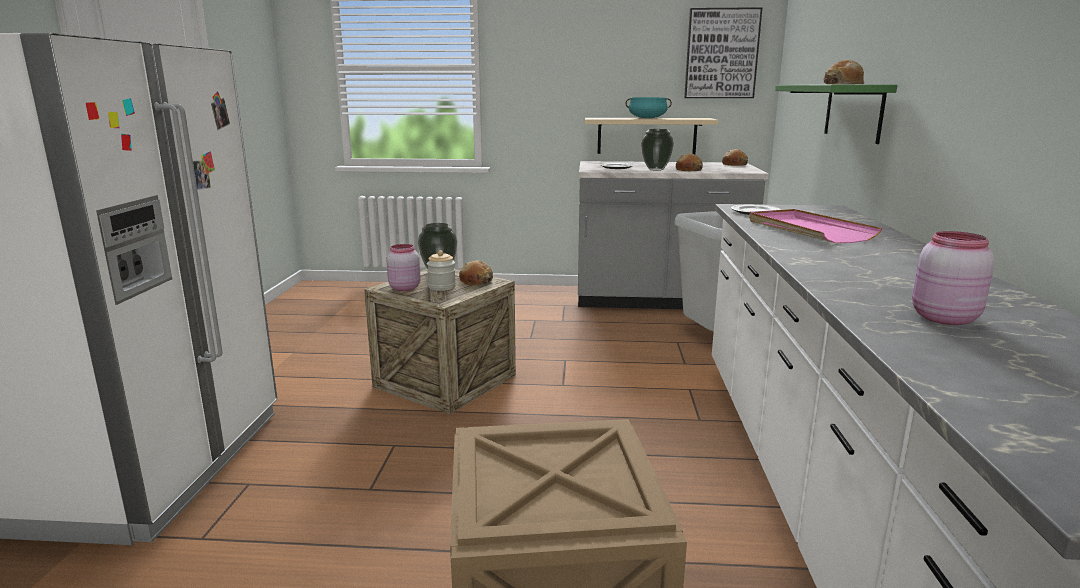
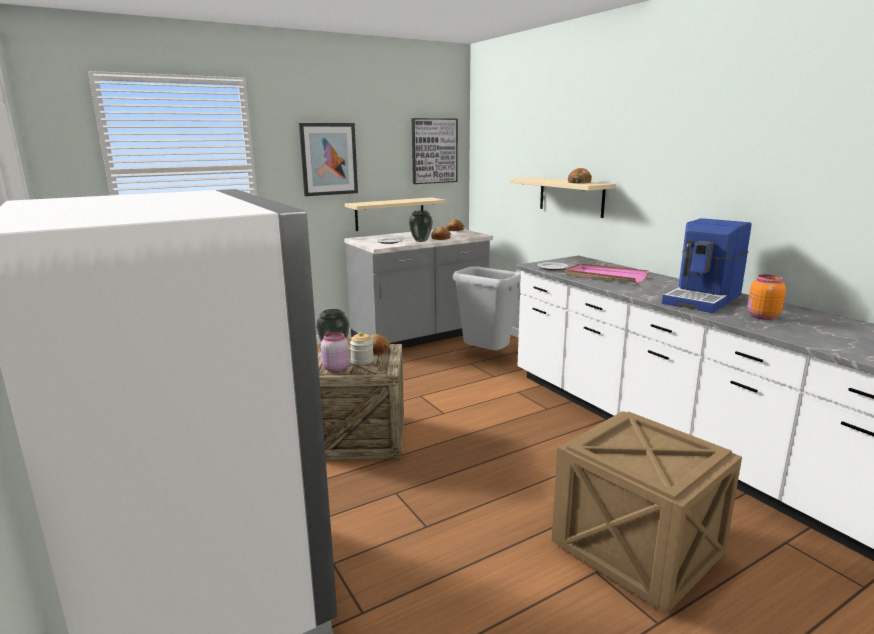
camera: 35 degrees left, 0 degrees up
(569, 61) = (328, 159): none -> picture
(647, 118) = (395, 201): turquoise cooking pot -> none
(853, 111) = (571, 196): green shelf -> beige shelf
(896, 278) = (703, 299): none -> coffee machine
(942, 318) = (762, 316): pink jar -> orange jar

